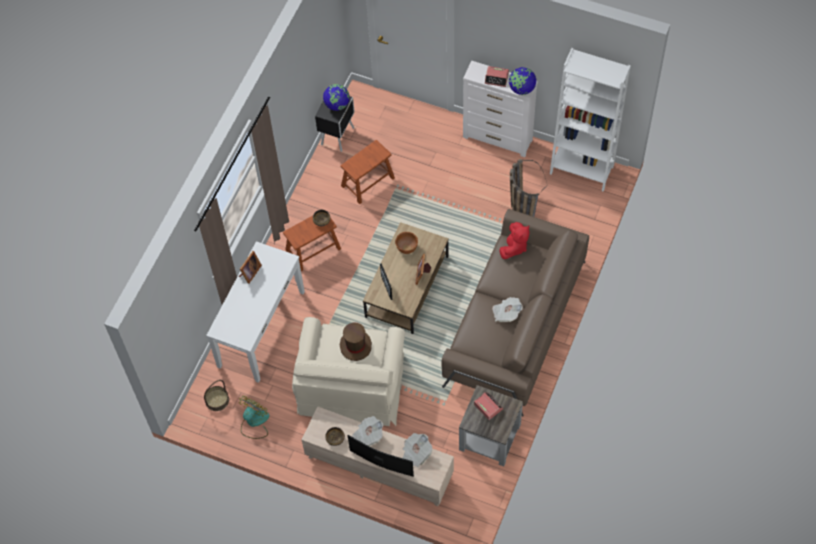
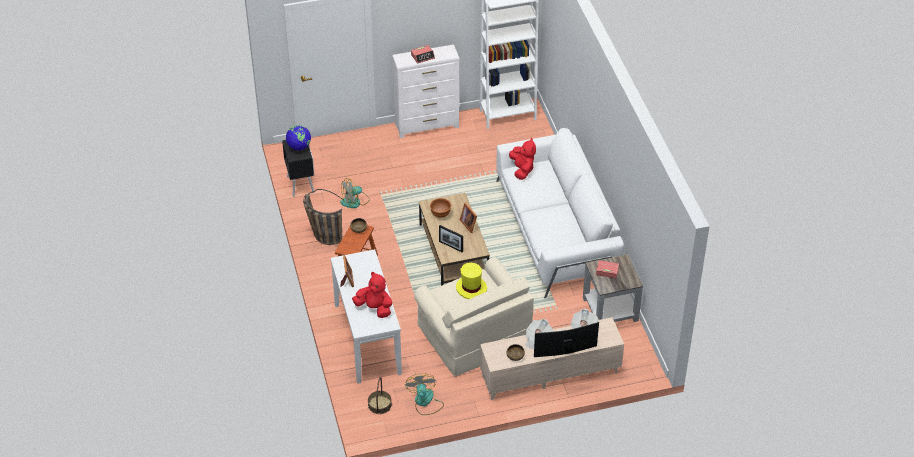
camera: 40 degrees left, 15 degrees down
(247, 316) = (374, 308): none -> red plush toy
(355, 345) = (471, 288): brown hat -> yellow hat
(368, 181) = (355, 201): brown stool -> fan
(506, 313) = (558, 211): newspaper -> none
(515, 323) = (556, 230): brown sofa -> white sofa
(521, 89) = (448, 54): globe -> none
(521, 202) = (484, 156): basket -> basket (322, 235)

